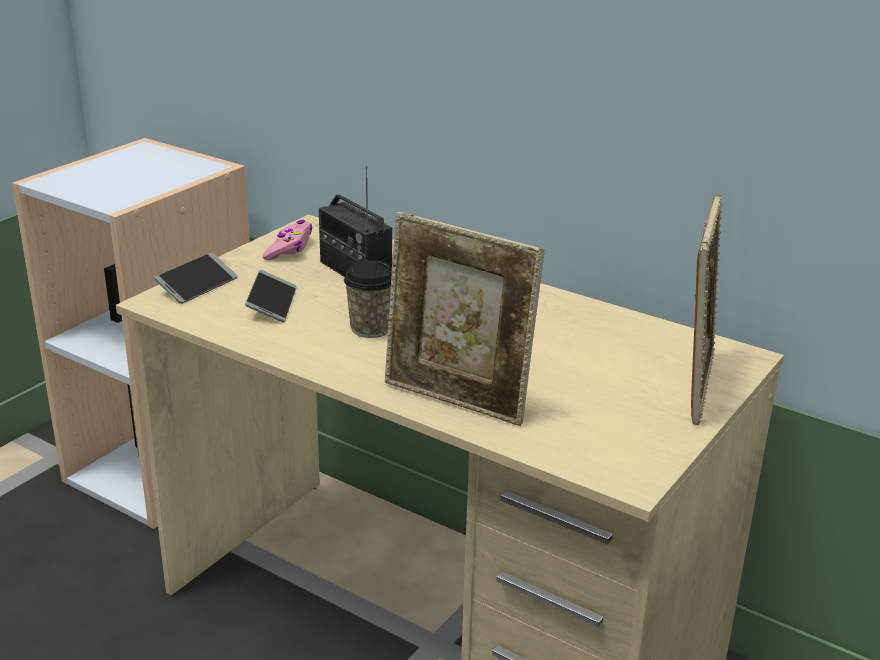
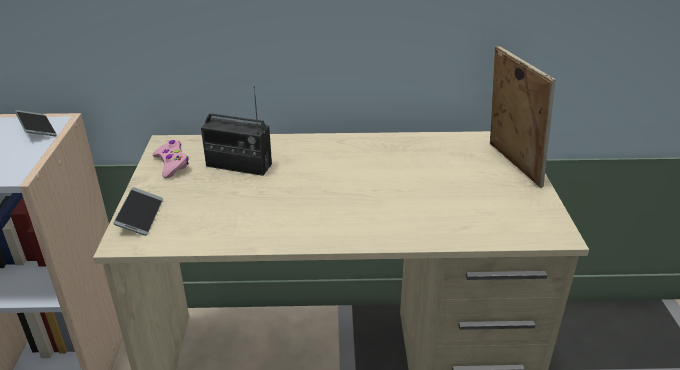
camera: 35 degrees left, 5 degrees up
(272, 304) = (213, 209): phone -> phone (37, 129)
(370, 329) = (300, 201): cup -> none
(457, 400) = (413, 227): picture frame -> none

